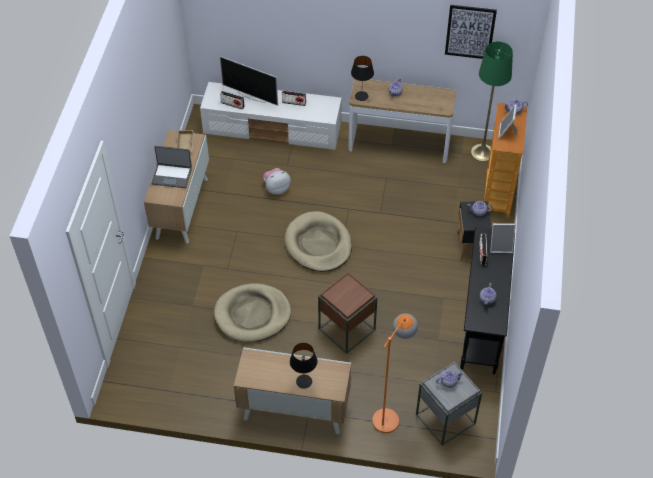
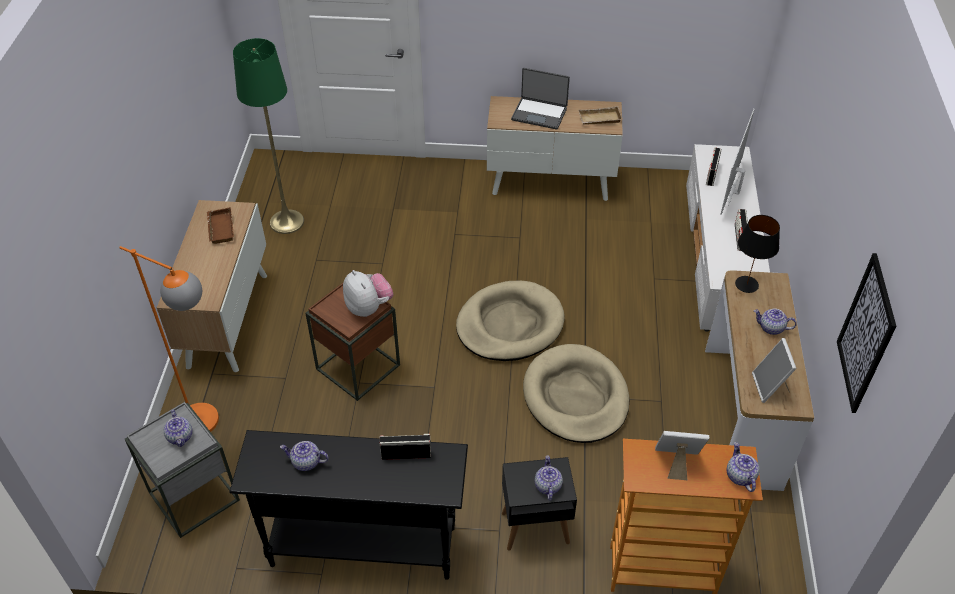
camera: 85 degrees right, 5 degrees down
(172, 175) = (539, 113): laptop -> laptop turned 75 degrees counterclockwise
(252, 315) = (380, 265): beige dog bed -> beige dog bed (575, 397)
(268, 369) = (219, 228): none -> brown tray
(276, 188) = (606, 271): plush toy -> plush toy (368, 307)
(304, 381) = (195, 264): black table lamp -> none
(482, 153) = (762, 545): green floor lamp -> green floor lamp (287, 222)
(501, 246) = (424, 483): picture frame -> picture frame (770, 387)

